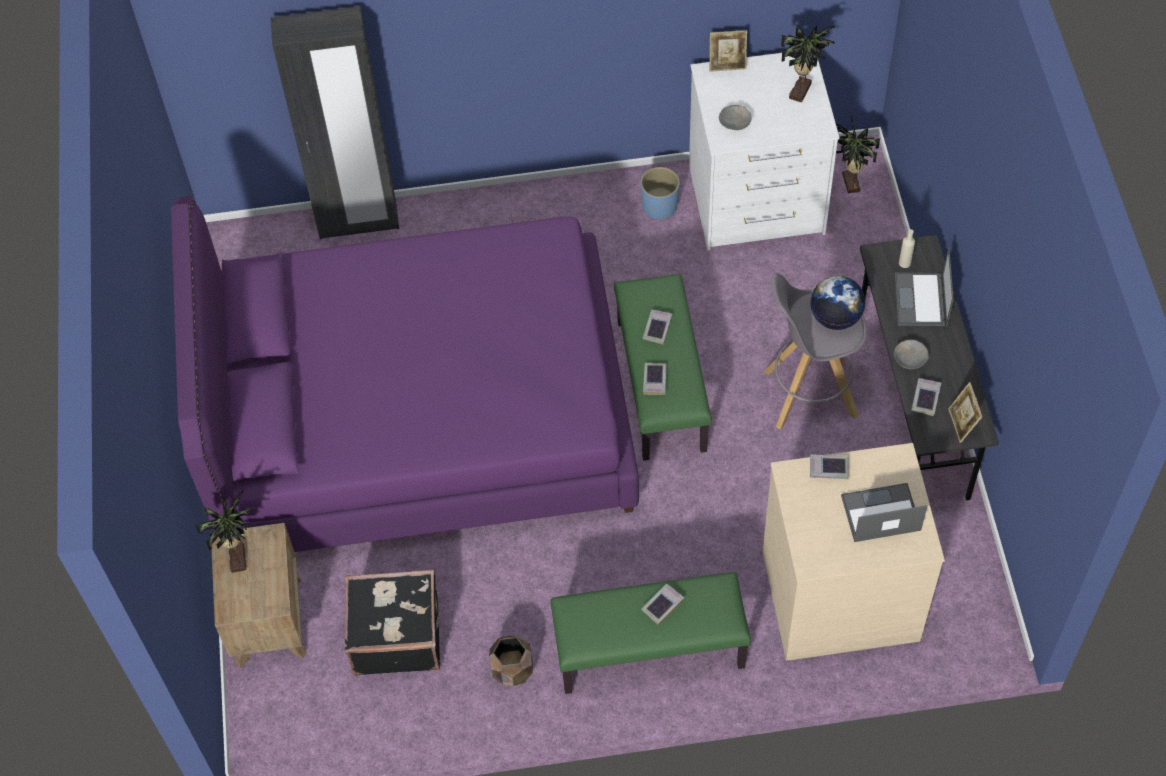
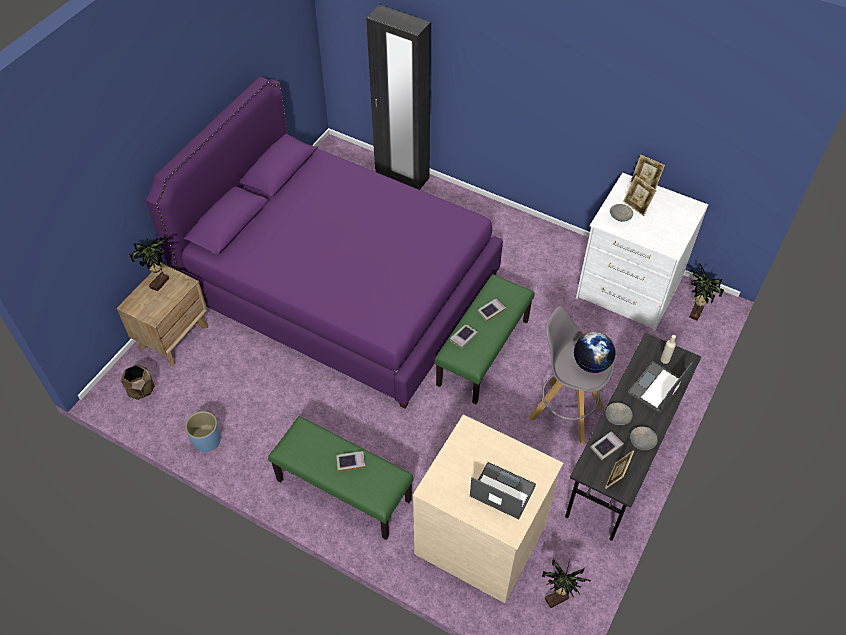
camera: 35 degrees right, 5 degrees down
(395, 635) = (224, 387): black suitcase -> none
(513, 670) = (263, 447): brown planter -> brown planter (141, 390)
(659, 206) = (568, 259): blue planter -> blue planter (206, 440)
(742, 99) = (636, 206): none -> picture frame
(802, 91) = (678, 222): potted plant -> potted plant (558, 600)
(828, 469) = (494, 442): book -> none
(954, 368) = (642, 441): none -> grey bowl

